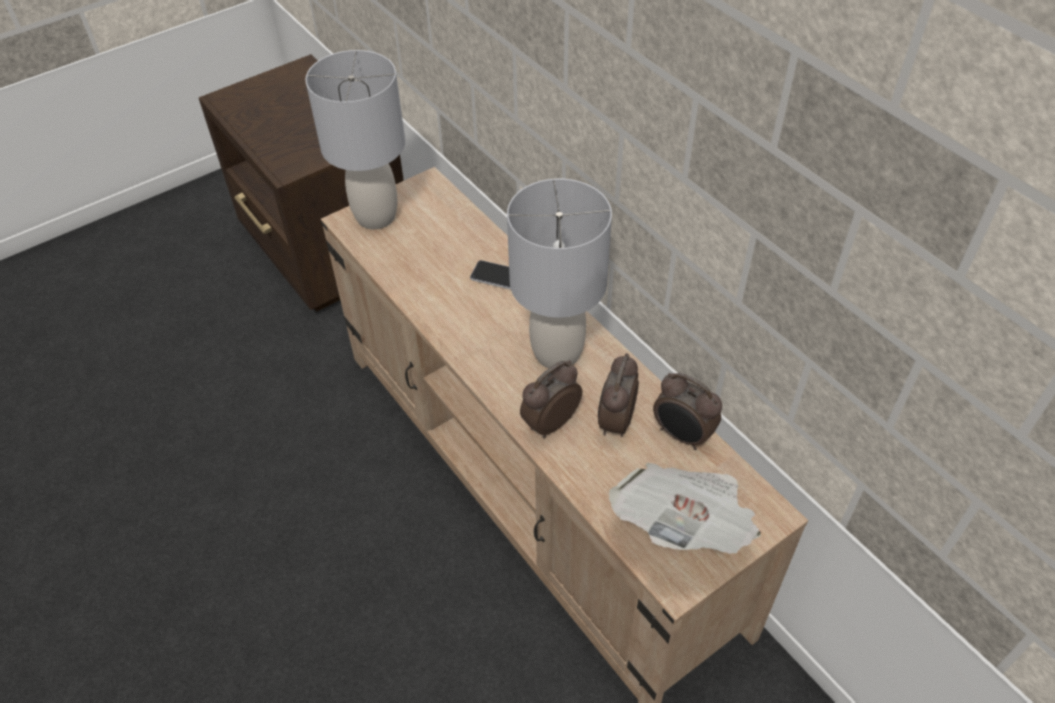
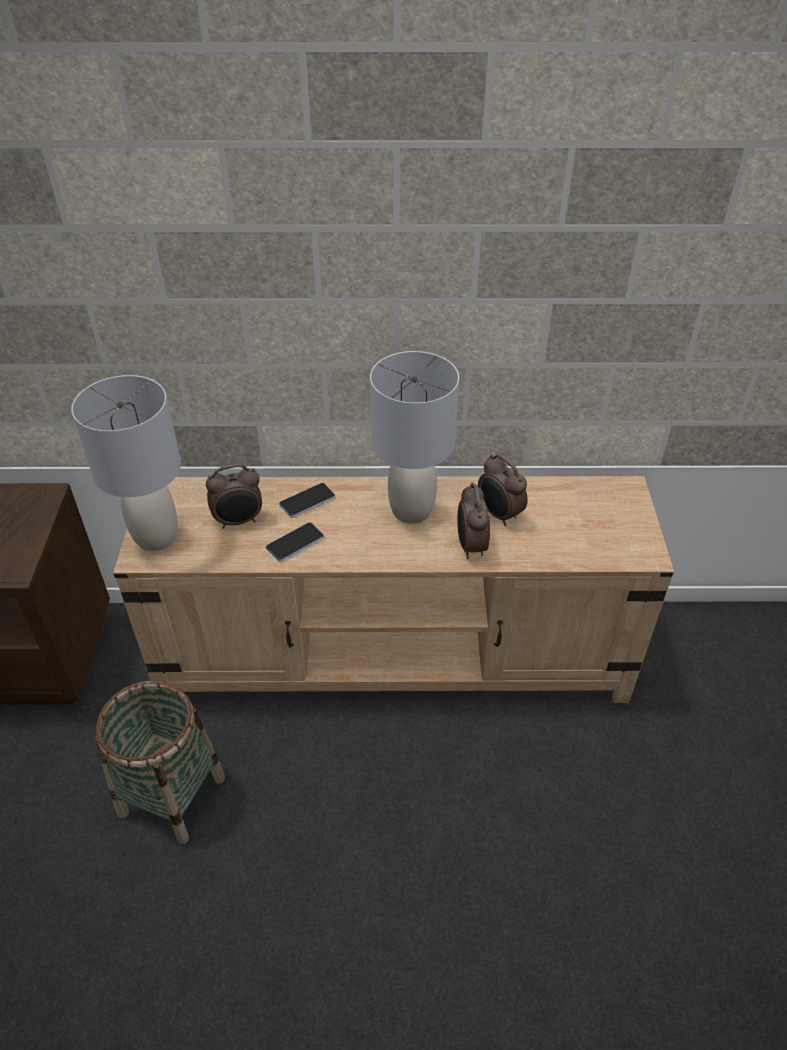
camera: 55 degrees left, 5 degrees down
(283, 425) = (172, 795): none -> basket
(443, 300) = (295, 543): none -> phone
(682, 435) = (538, 491): alarm clock -> alarm clock (239, 521)
(684, 525) = (608, 528): newspaper -> none

